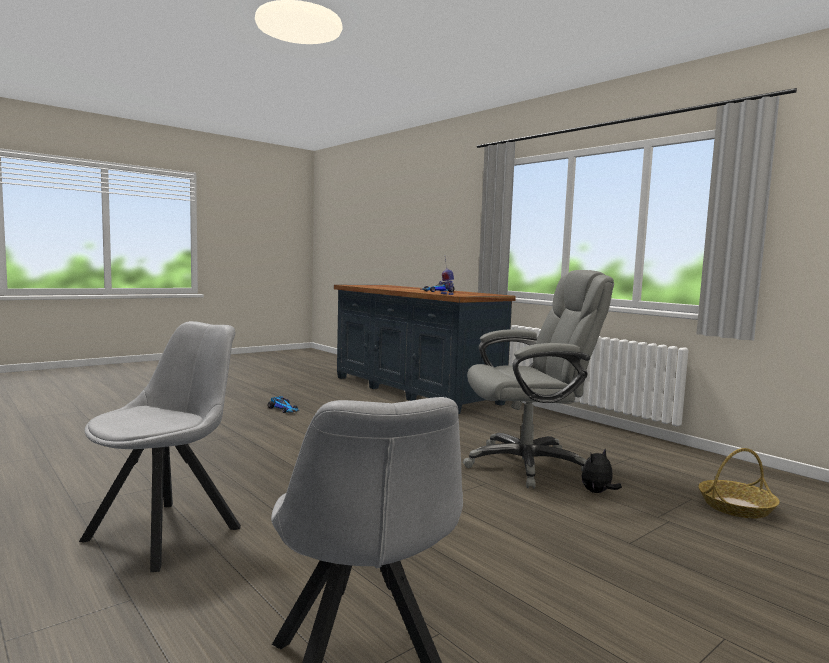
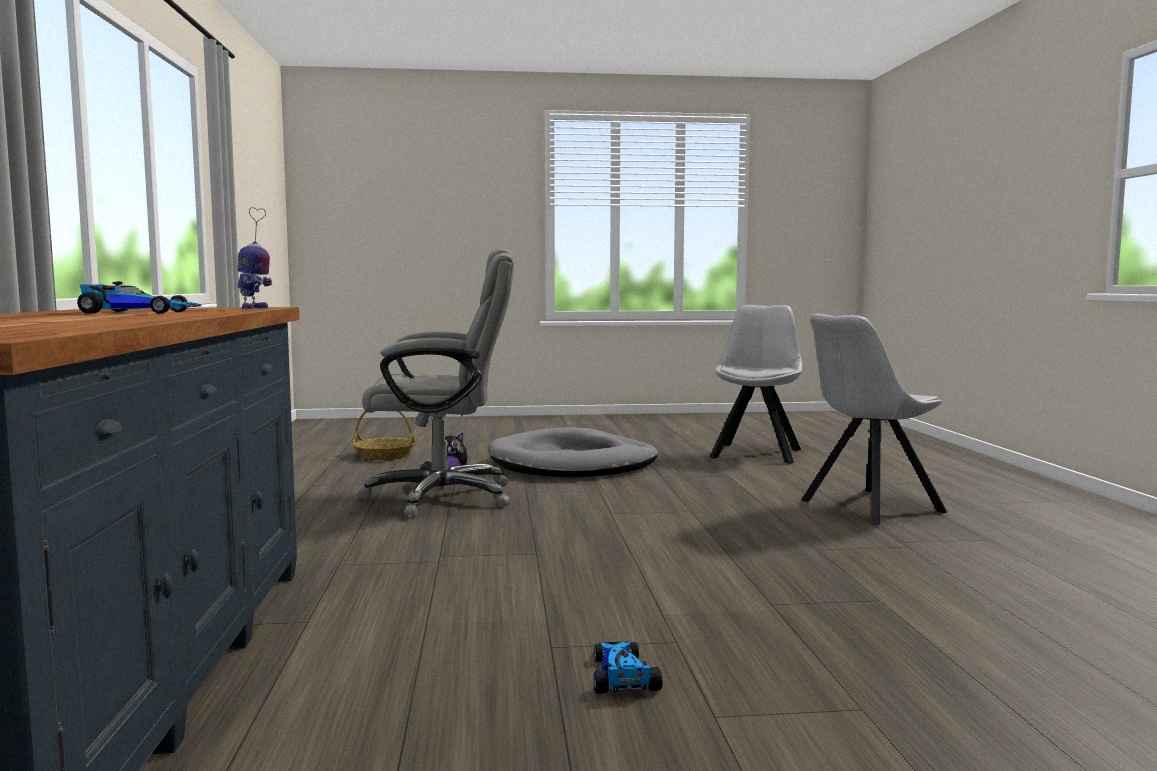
camera: 145 degrees left, 0 degrees up
(526, 465) = (441, 497): grey office chair -> grey office chair turned 150 degrees clockwise
(552, 545) = (573, 463): none -> grey dog bed

